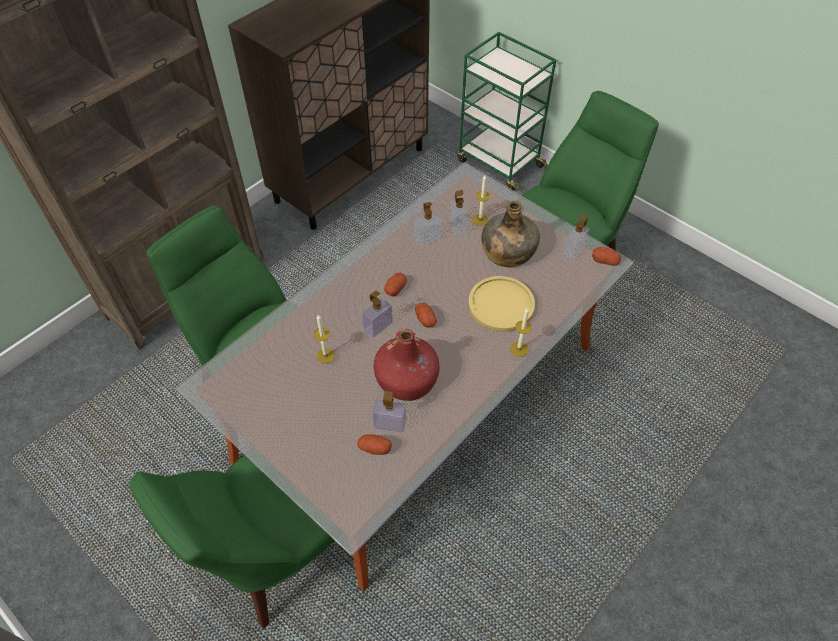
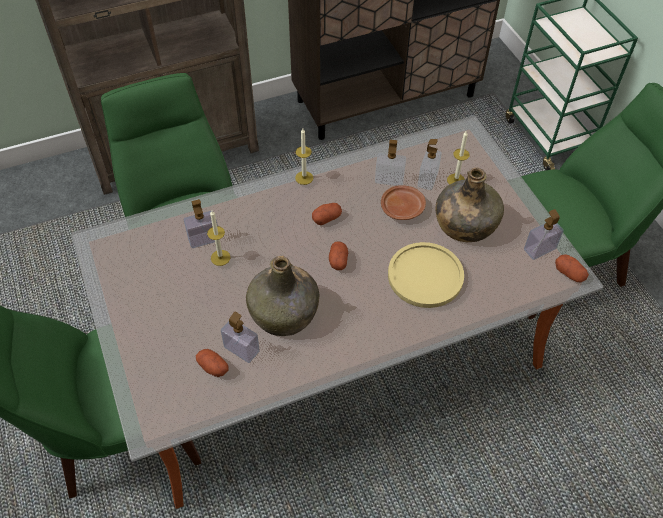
camera: 25 degrees right, 0 degrees up
(378, 326) = (287, 249): soap dispenser -> soap dispenser (204, 239)
(407, 379) = (284, 313): red bottle -> green bottle
(451, 257) = (402, 208): none -> brown plate
(519, 349) = (417, 329): candle -> candle (304, 178)

